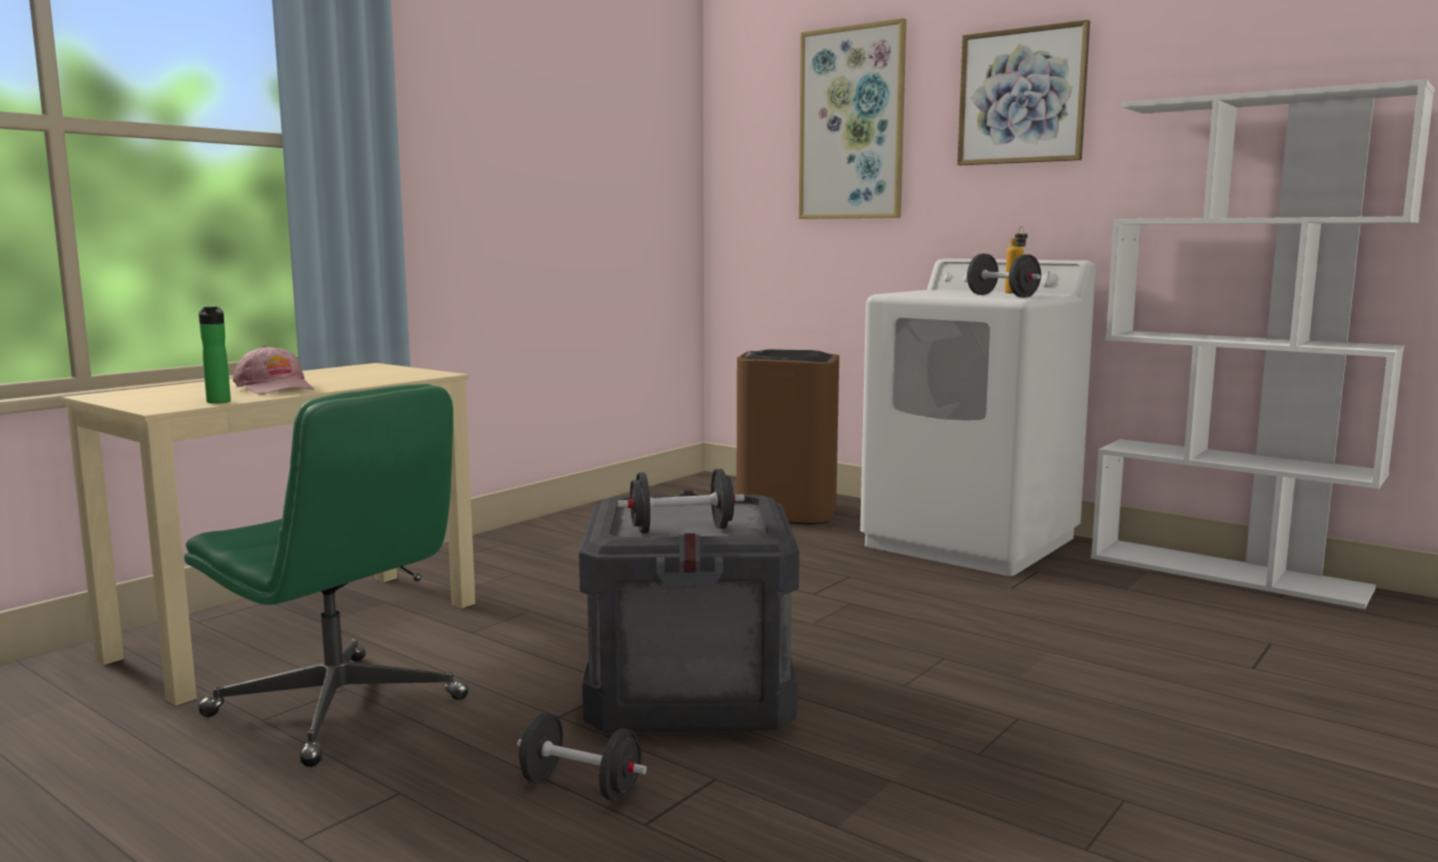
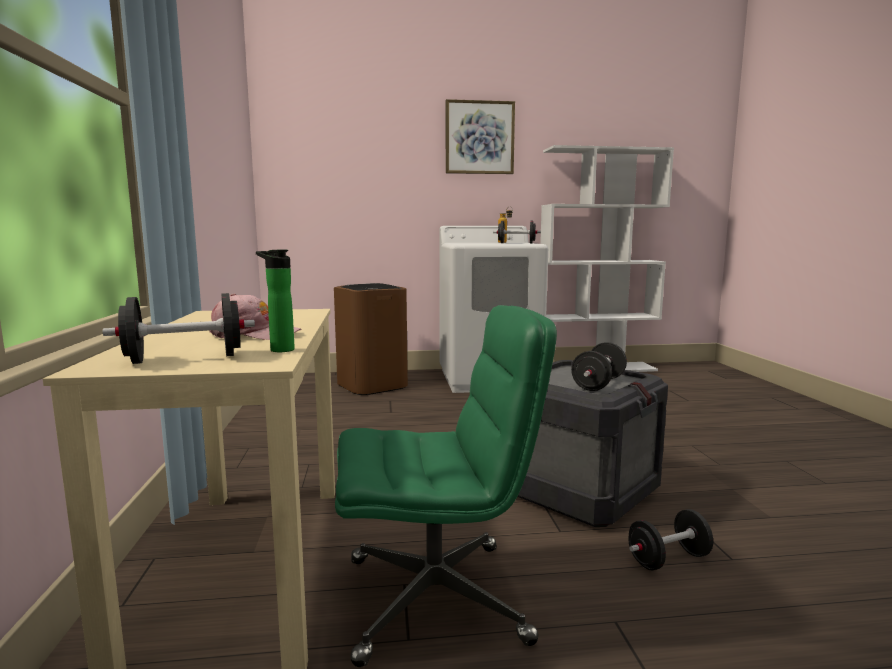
camera: 45 degrees left, 0 degrees up
(153, 397) = (185, 359): none -> black dumbbell
(852, 124) = (373, 144): picture -> none

